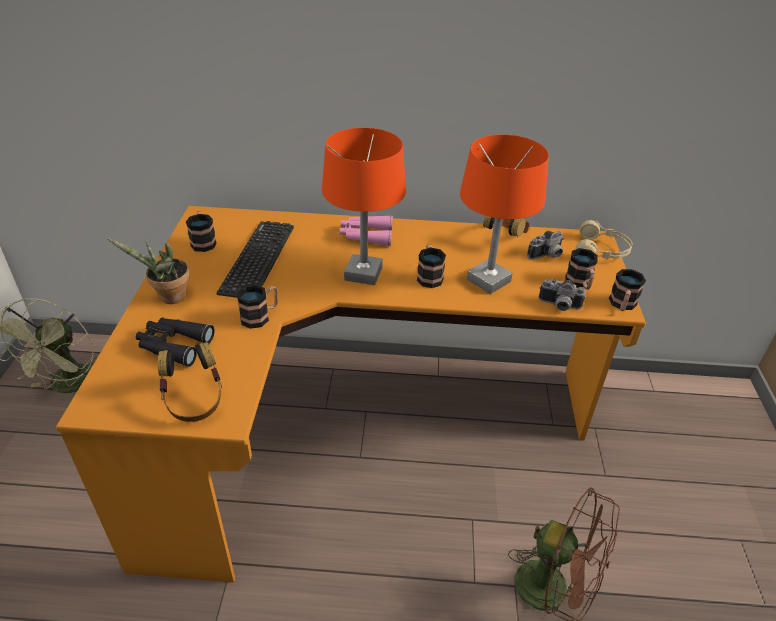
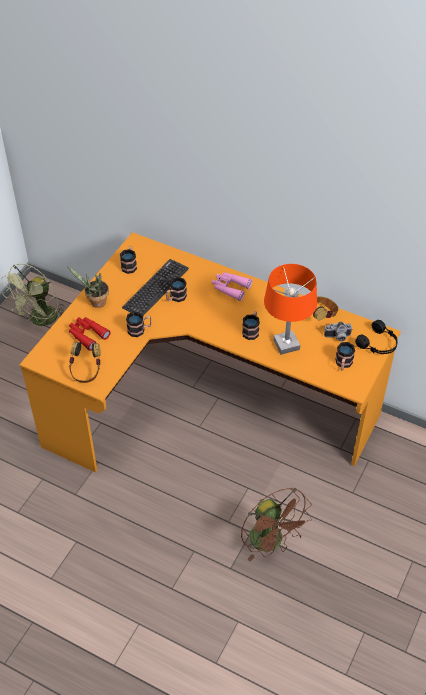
camera: 25 degrees right, 10 degrees up
(173, 345) = (87, 335): black binoculars -> red binoculars
(363, 273) = (212, 317): orange table lamp -> none
(559, 306) = (317, 375): camera -> none
(601, 251) = (378, 344): beige headphones -> black headphones
(622, 305) = (357, 387): mug -> mug (175, 298)

